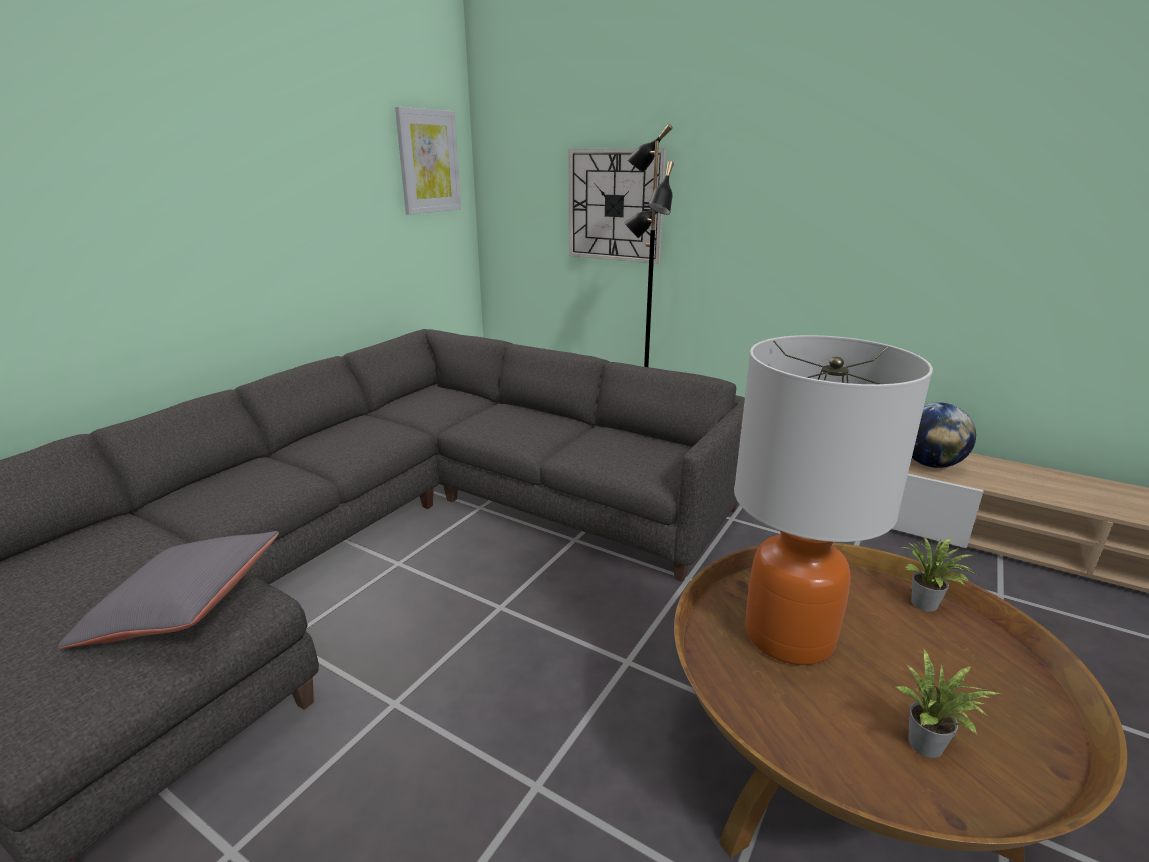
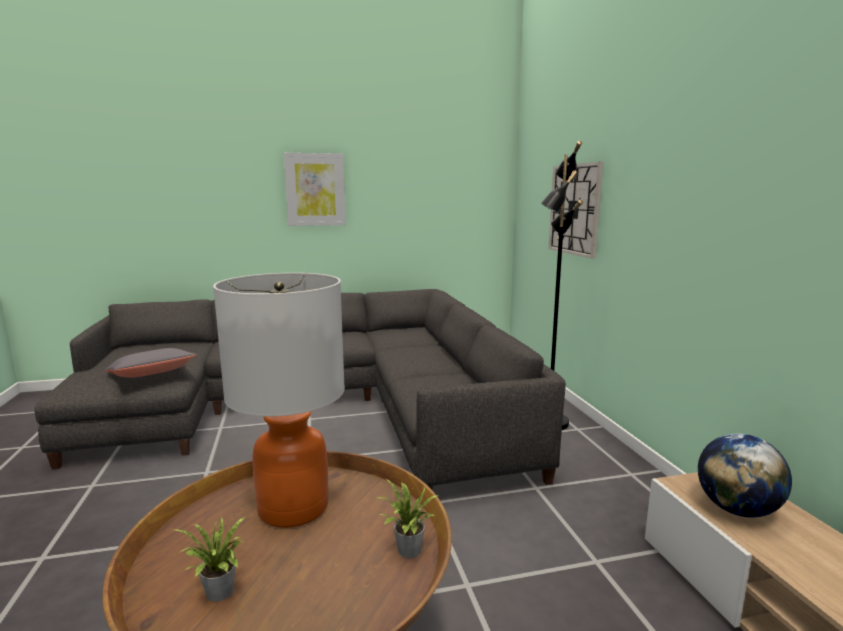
camera: 45 degrees right, 10 degrees down
(428, 162) = (470, 178): picture -> picture (315, 189)

